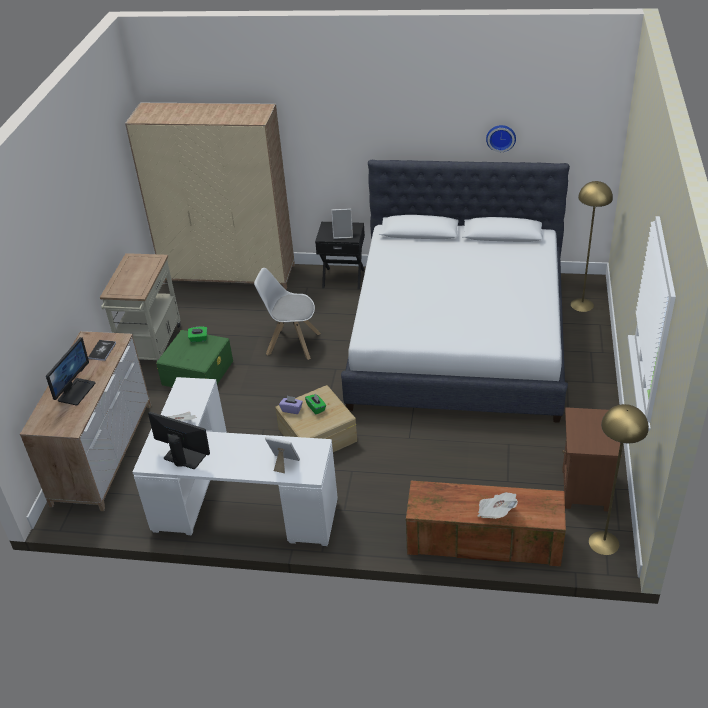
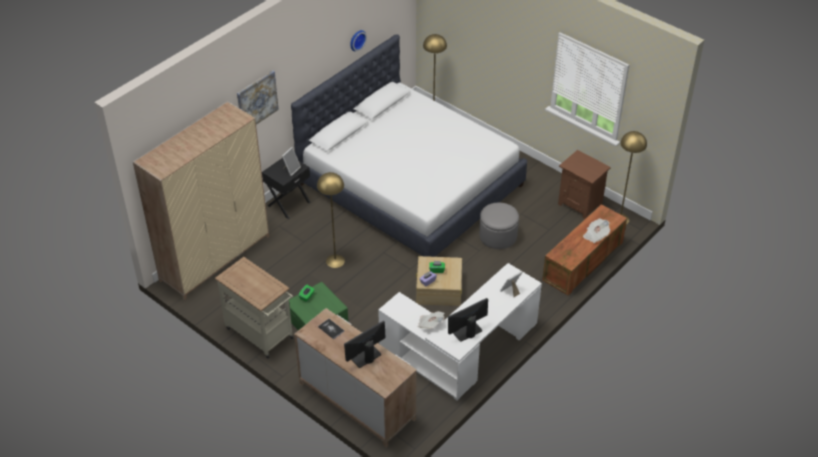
camera: 60 degrees left, 5 degrees up
(76, 391) = (365, 356): monitor -> monitor turned 90 degrees counterclockwise
(291, 343) = (335, 261): chair -> yellow floor lamp
(324, 129) = (257, 101): none -> picture
(449, 442) = (498, 236): none -> grey ottoman

